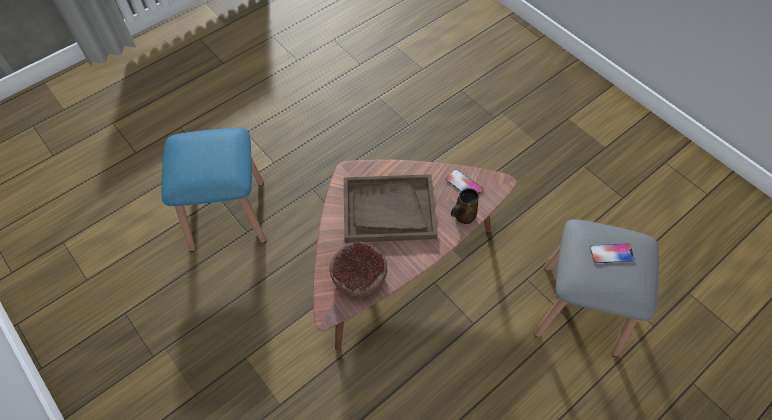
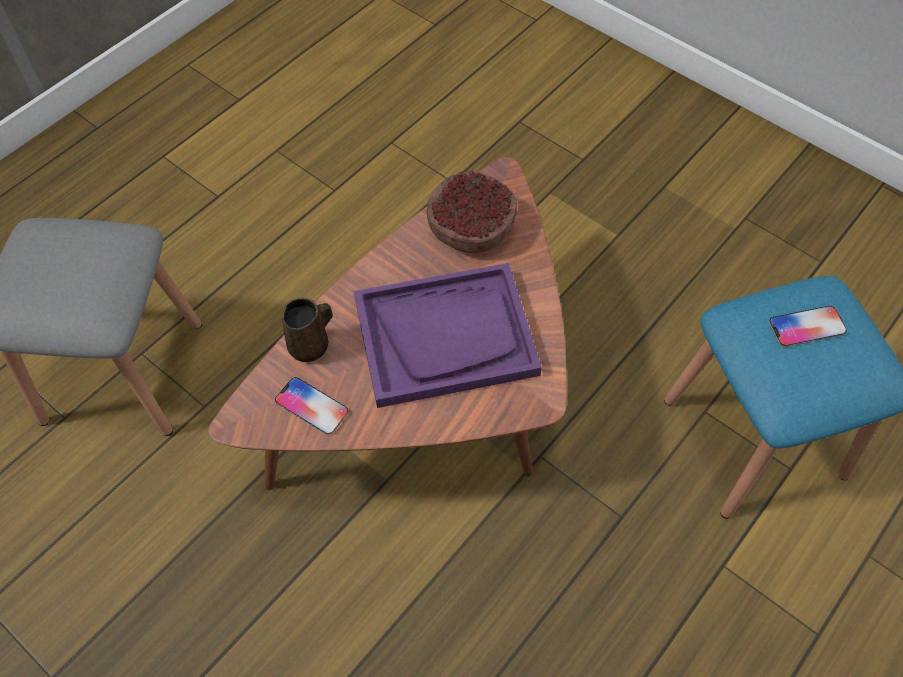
camera: 170 degrees right, 0 degrees up
(388, 210) = (445, 336): brown tray -> purple tray
(611, 254) = (59, 278): phone -> phone (807, 327)

